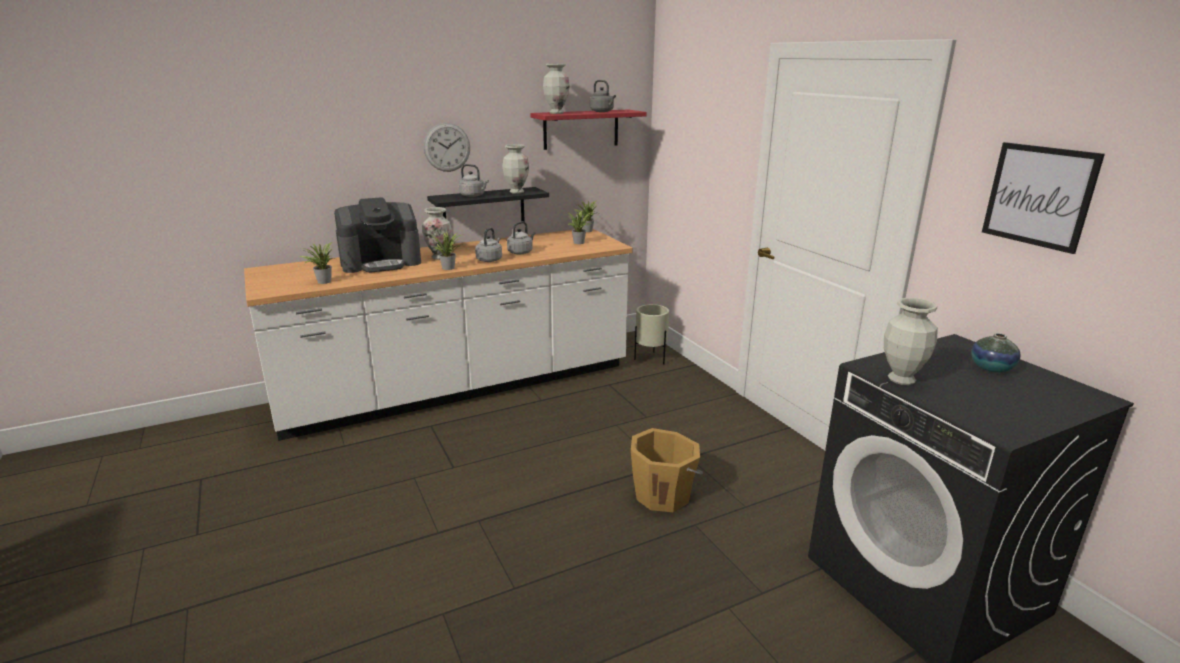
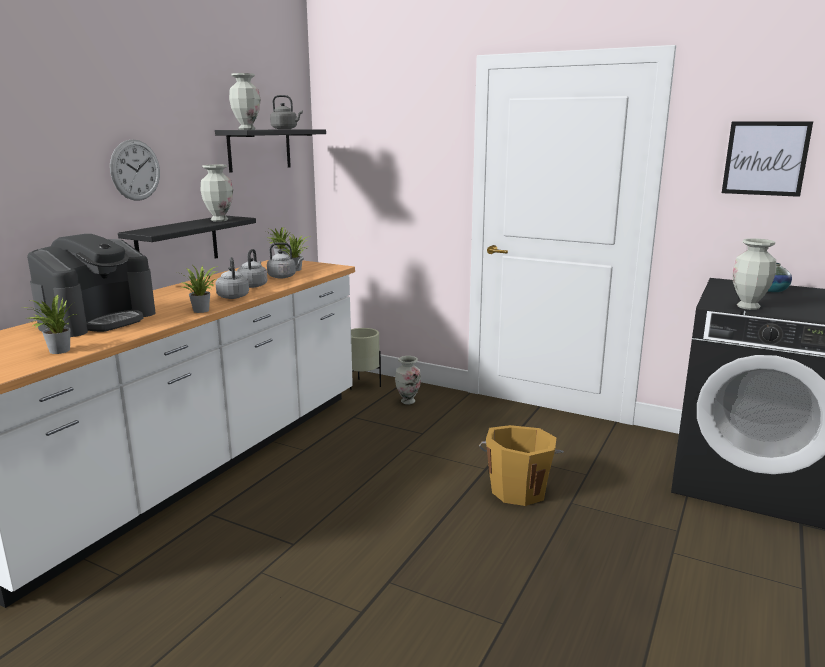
camera: 35 degrees left, 5 degrees down
(439, 257) = (166, 303): vase -> vase (408, 401)
(473, 196) = (178, 227): grey kettle -> grey kettle (283, 276)
(581, 129) = (259, 149): red shelf -> black shelf

